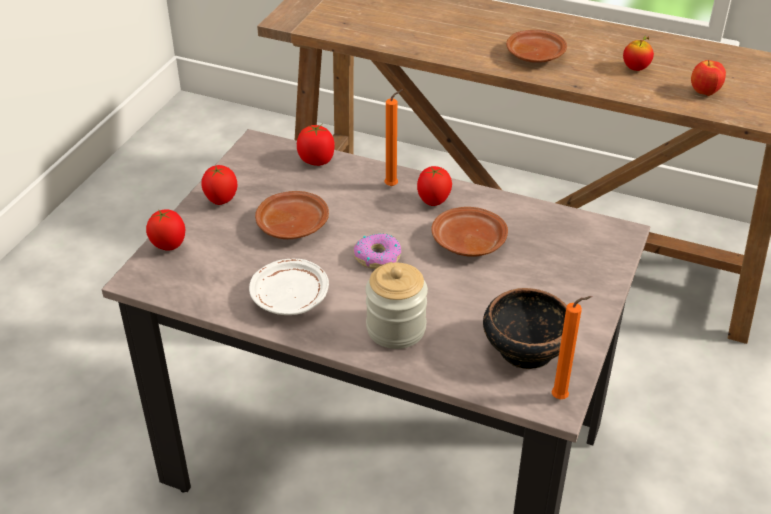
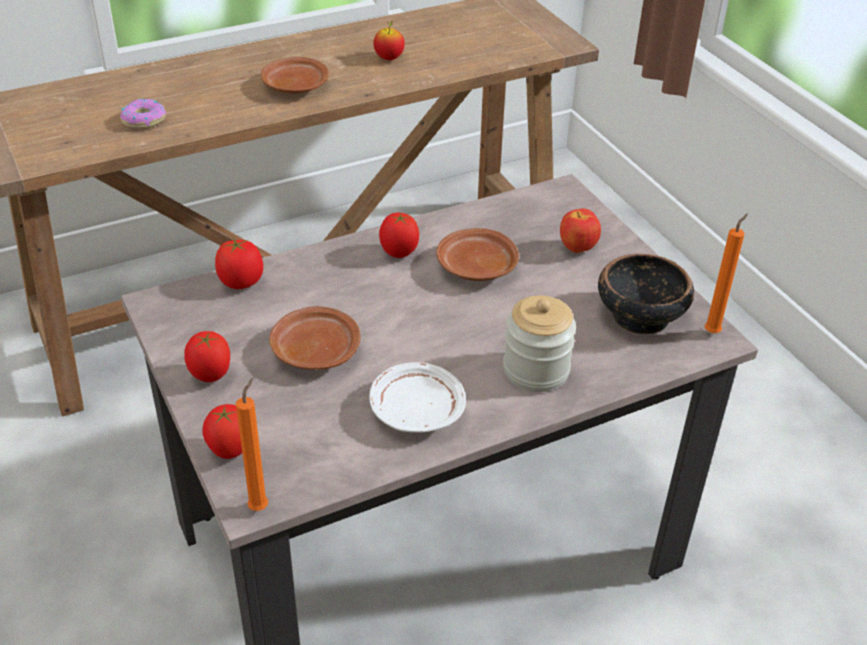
camera: 50 degrees left, 0 degrees up
(377, 256) = (429, 326): donut -> donut (143, 120)
(393, 186) = (345, 261): orange candle -> orange candle (260, 506)
(704, 93) = (464, 53): apple -> apple (577, 249)

